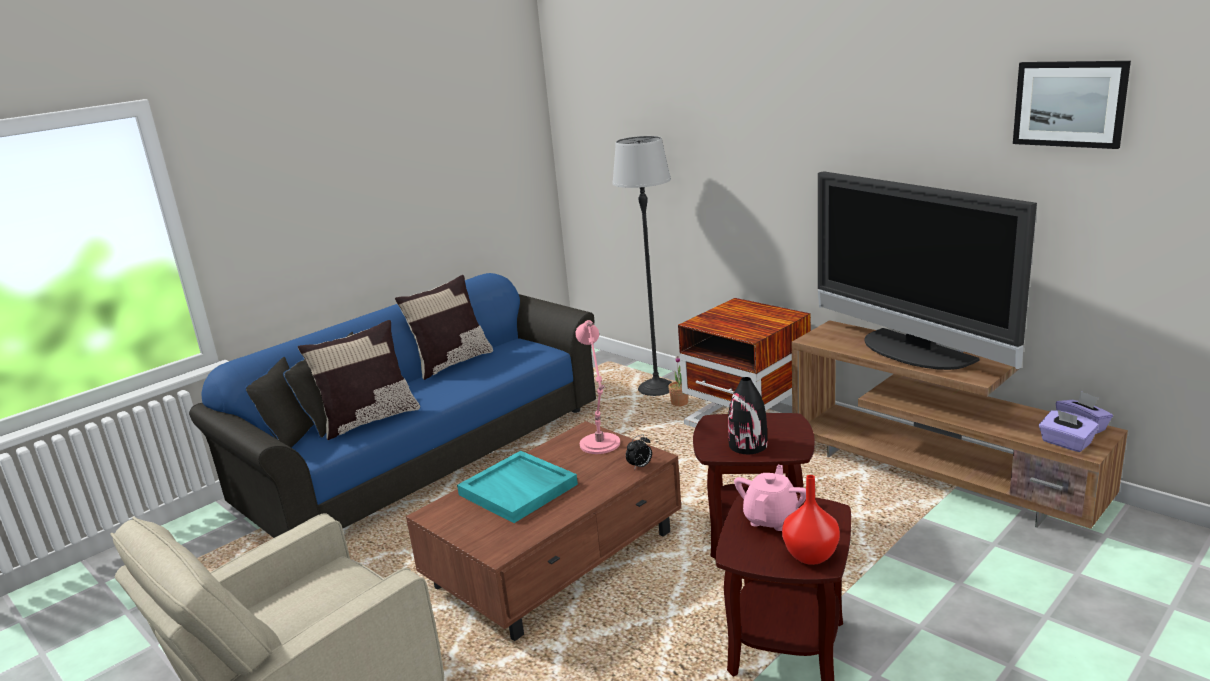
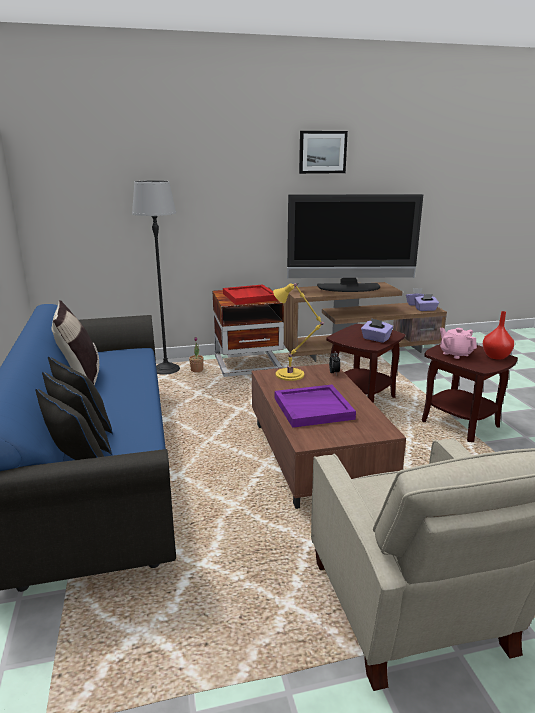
camera: 60 degrees left, 0 degrees up
(369, 420) = (120, 428): pillow -> none
(519, 489) = (313, 408): turquoise tray -> purple tray
(600, 445) = (292, 375): pink table lamp -> yellow table lamp
(742, 321) = (250, 297): none -> red tray
(748, 445) = (375, 339): black vase -> purple tissue box
(1069, 104) = (401, 152): picture -> picture (322, 152)

